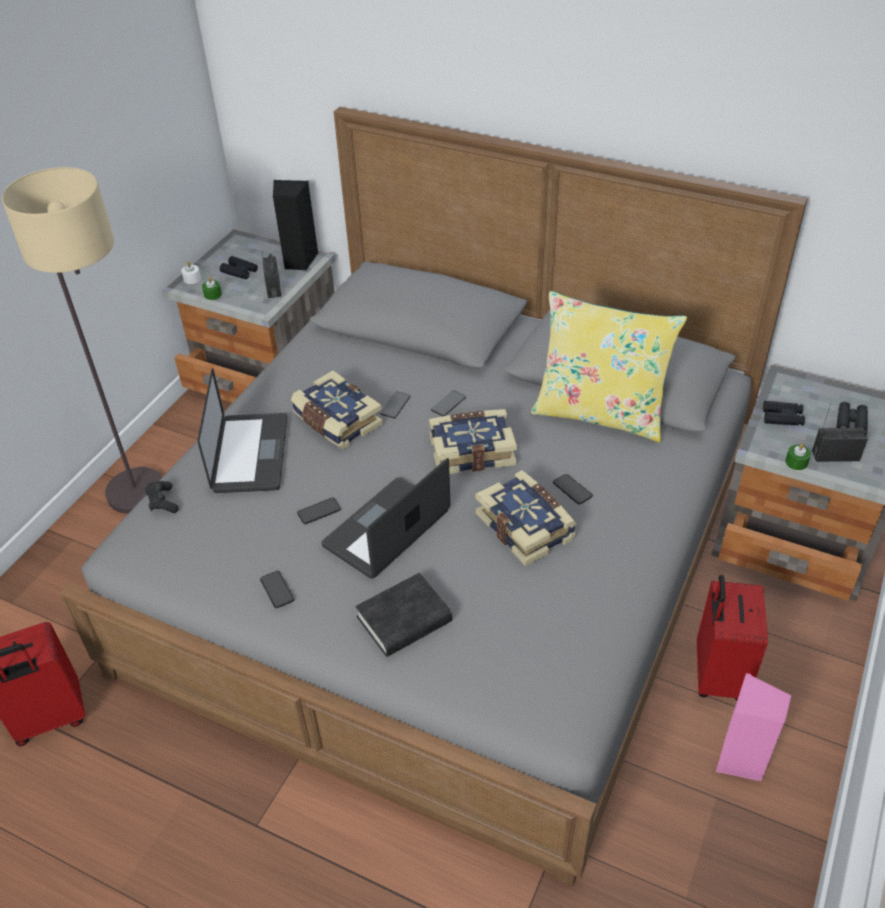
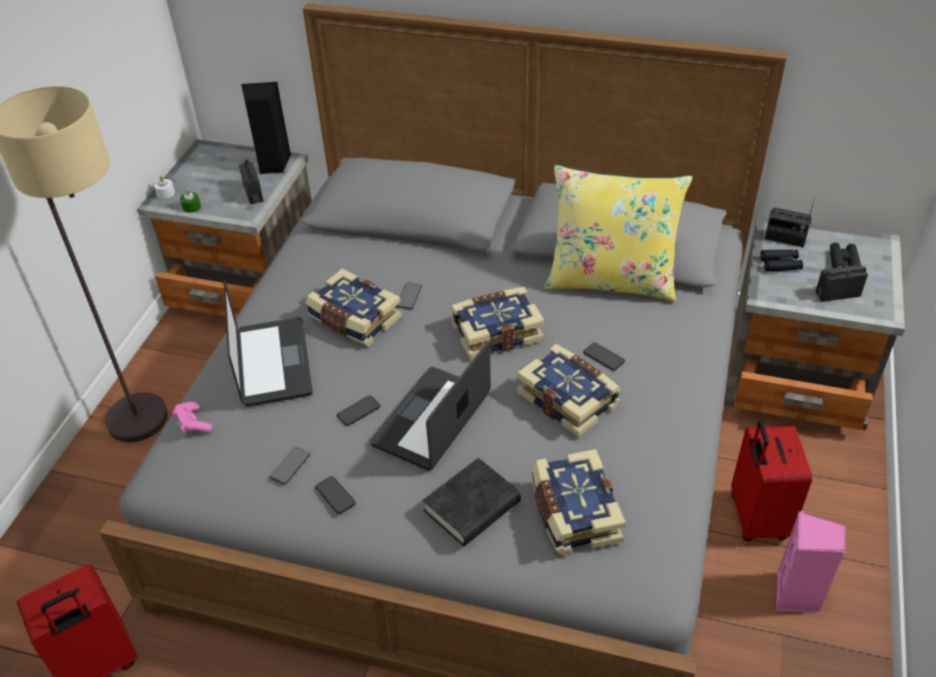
camera: 10 degrees left, 0 degrees up
(162, 502) = (193, 423): black game controller -> pink game controller
(239, 272) = (214, 181): black binoculars -> none
(448, 404) = (461, 289): phone -> phone (290, 466)
(502, 640) = (573, 512): none -> book
(794, 392) = (785, 239): none -> radio
(796, 462) = (804, 304): green candle -> none

